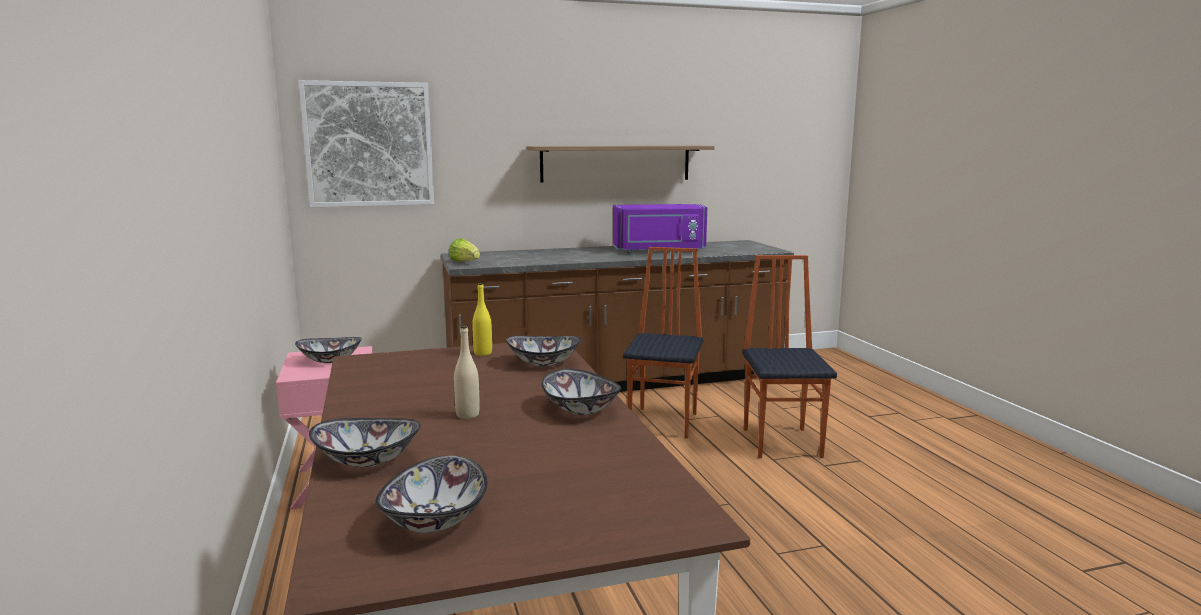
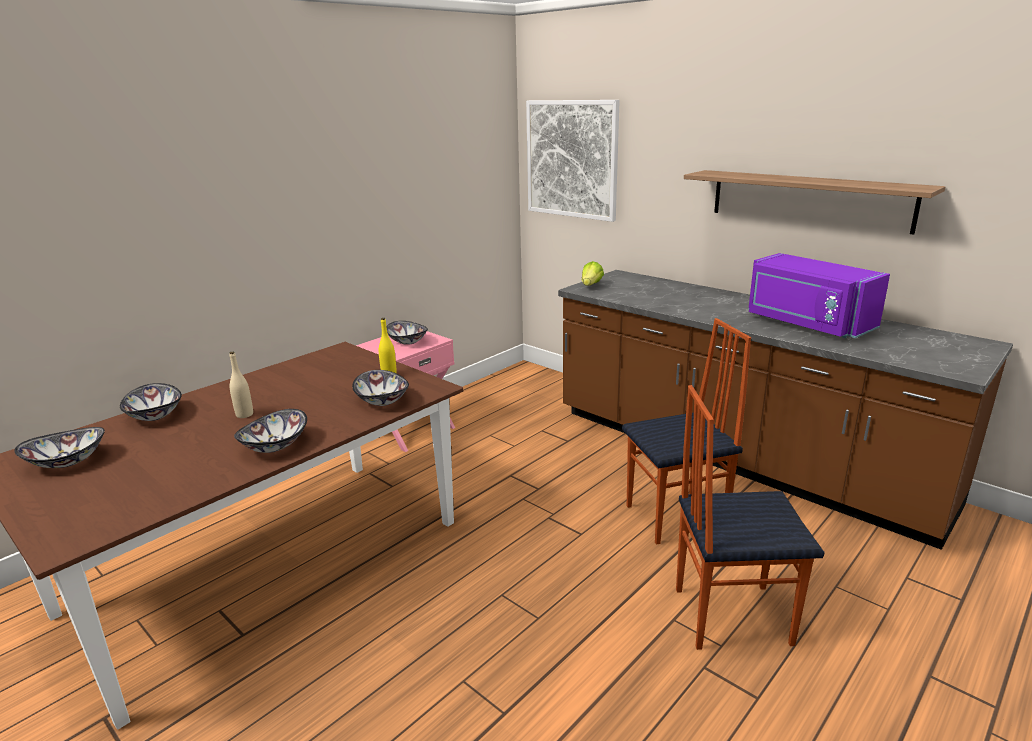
camera: 60 degrees right, 10 degrees up
(783, 442) = (730, 615): chair -> chair turned 150 degrees counterclockwise

